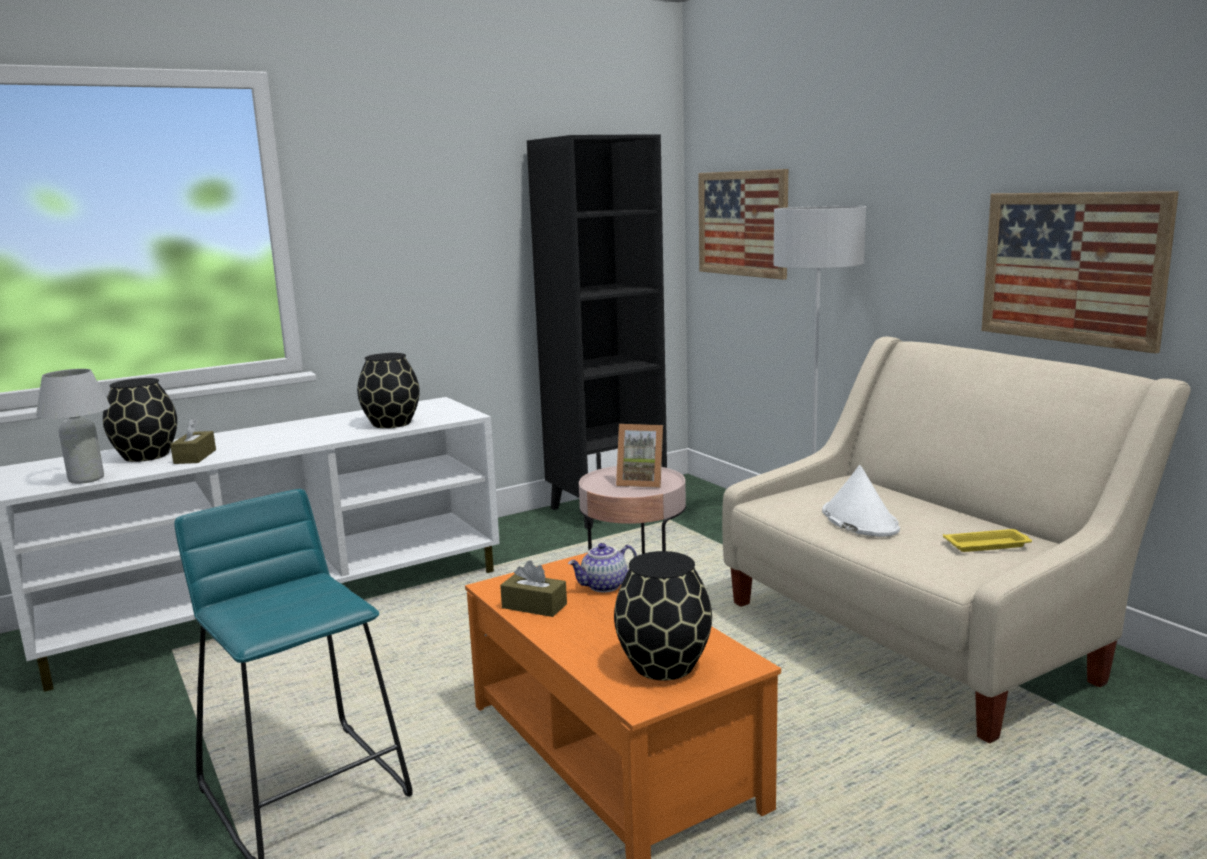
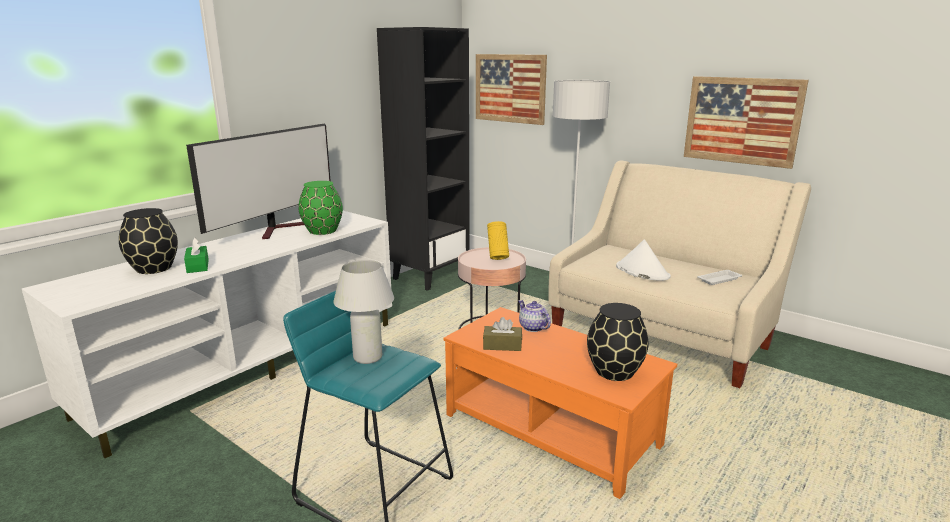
camera: 20 degrees left, 5 degrees up
(86, 479) = (125, 291): white table lamp -> white table lamp (368, 357)
(195, 457) = (198, 266): brown tissue box -> green tissue box
(343, 418) = (280, 229): none -> television
(390, 423) = (322, 231): black vase -> green vase
(604, 586) = (532, 327): teapot -> teapot turned 105 degrees clockwise
(641, 482) = (497, 258): picture frame -> yellow vase
(988, 545) = (720, 279): yellow tray -> white tray

